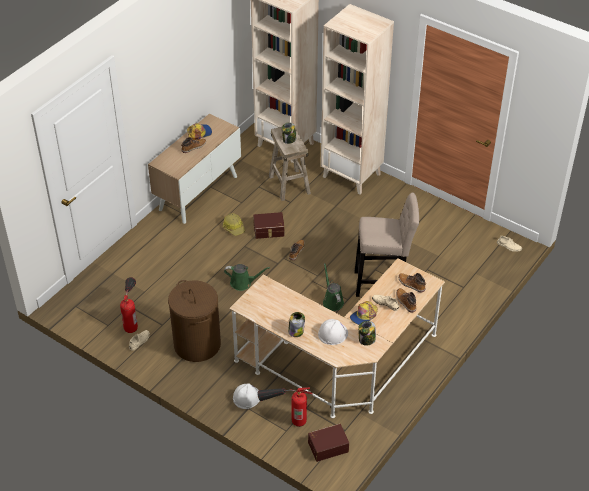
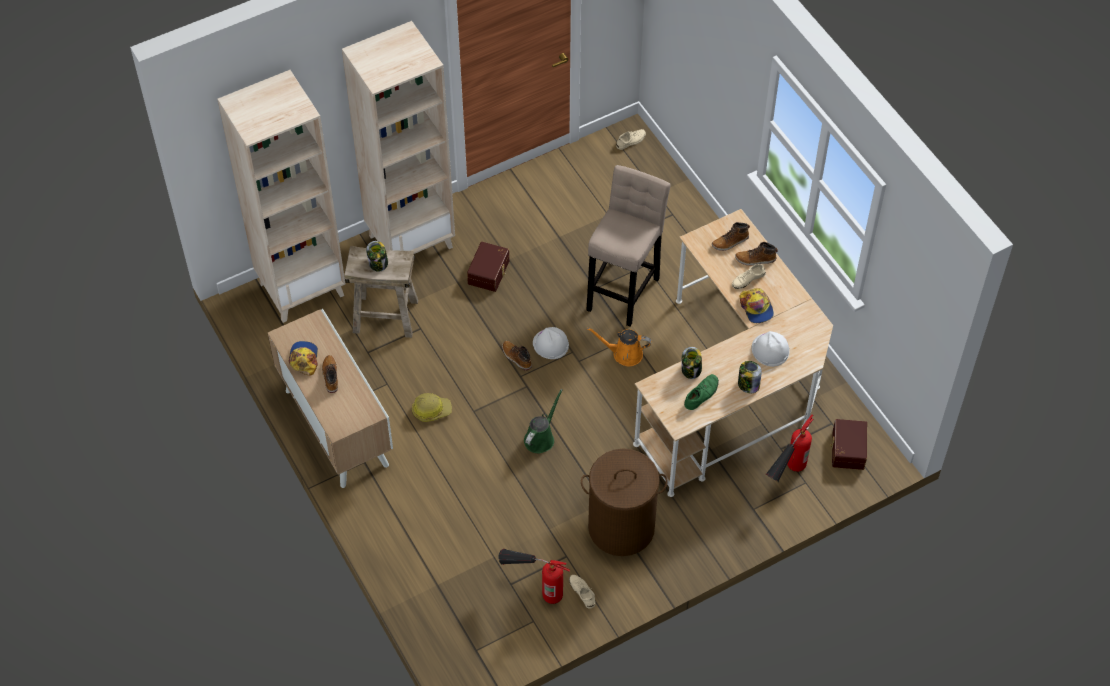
camera: 65 degrees left, 10 degrees up
(246, 397) = (735, 504): white hard hat -> white hard hat (550, 344)
(269, 230) = (460, 373): brown storage box -> brown storage box (489, 272)
(273, 309) = (701, 394): none -> green shoe
(332, 301) = (624, 354): green watering can -> orange watering can
(366, 340) = (796, 321): jar -> jar (691, 370)

